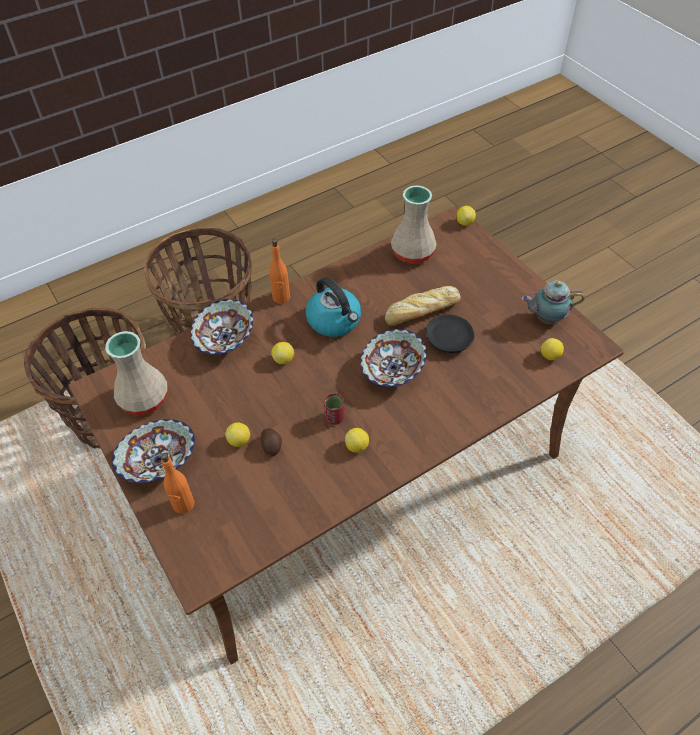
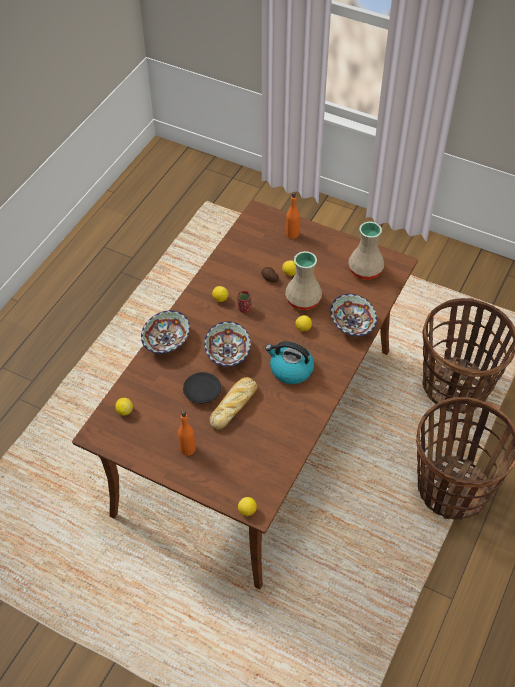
camera: 150 degrees right, 0 degrees up
(159, 462) = (323, 245): bowl -> bowl (166, 341)
(281, 297) = (341, 370): orange bottle -> orange bottle (187, 449)
(412, 252) = (273, 456): beige vase -> beige vase (304, 300)
(546, 318) = (138, 441): teapot -> none

